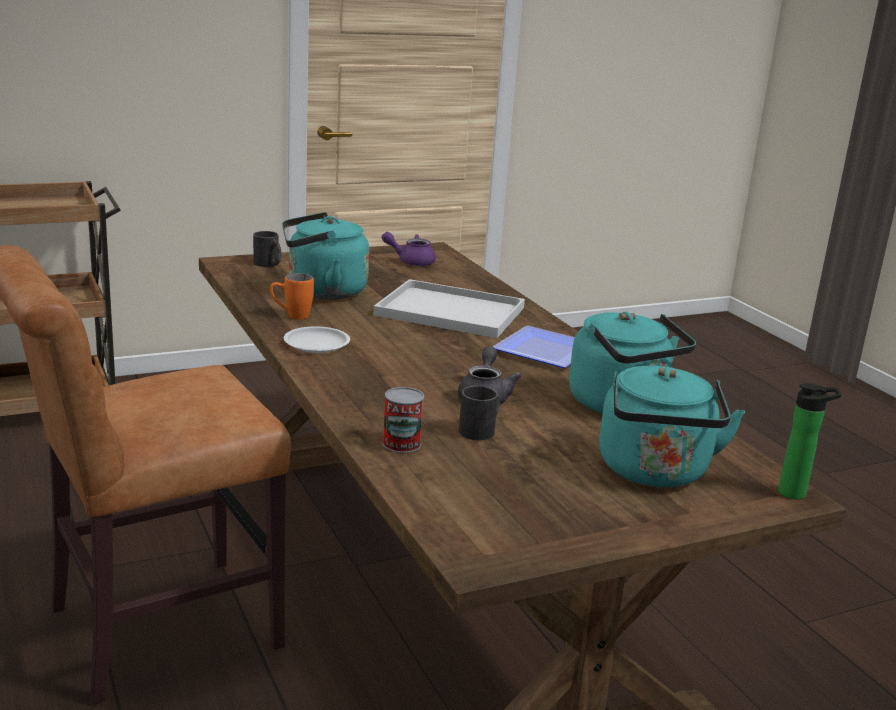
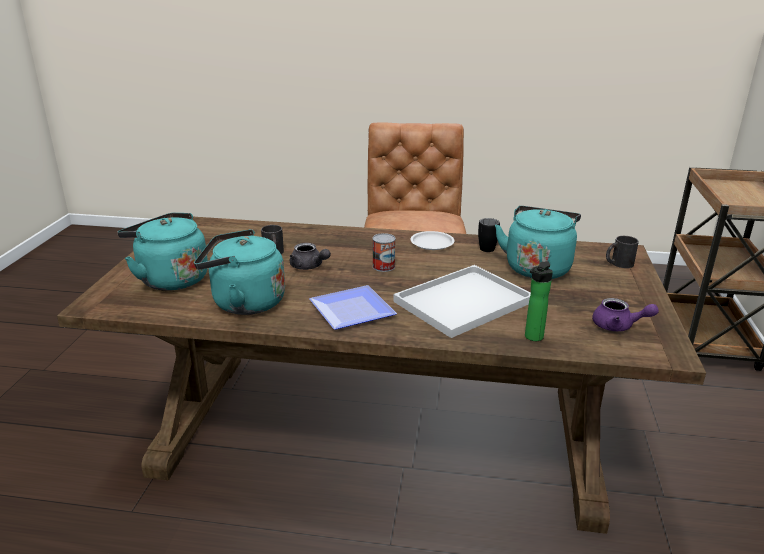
camera: 125 degrees right, 5 degrees up
(291, 316) = (488, 247): orange mug -> black mug
(401, 443) = (286, 233): can -> can (383, 266)
(411, 261) = (618, 326): purple teapot -> purple teapot turned 75 degrees clockwise
(796, 493) = (89, 307): bottle -> bottle (532, 338)

